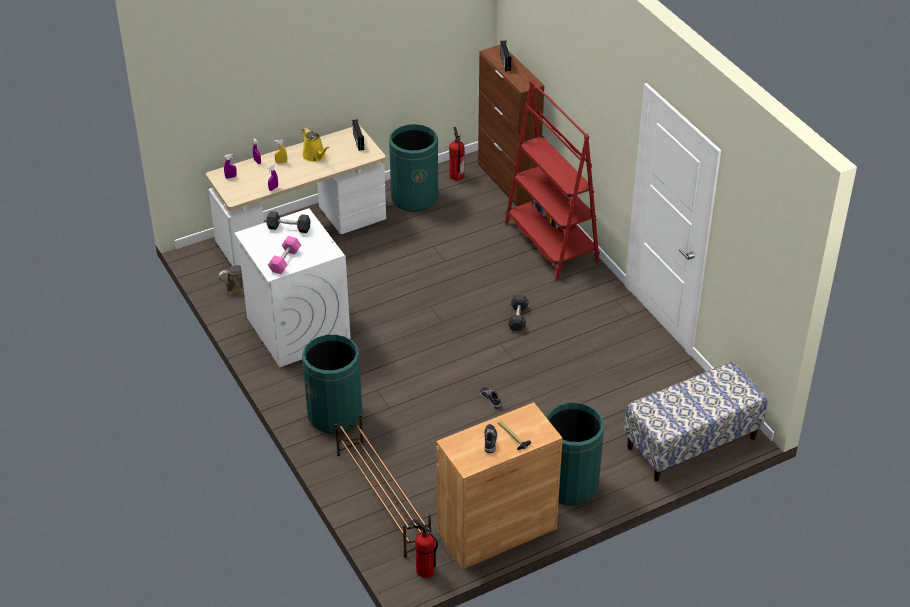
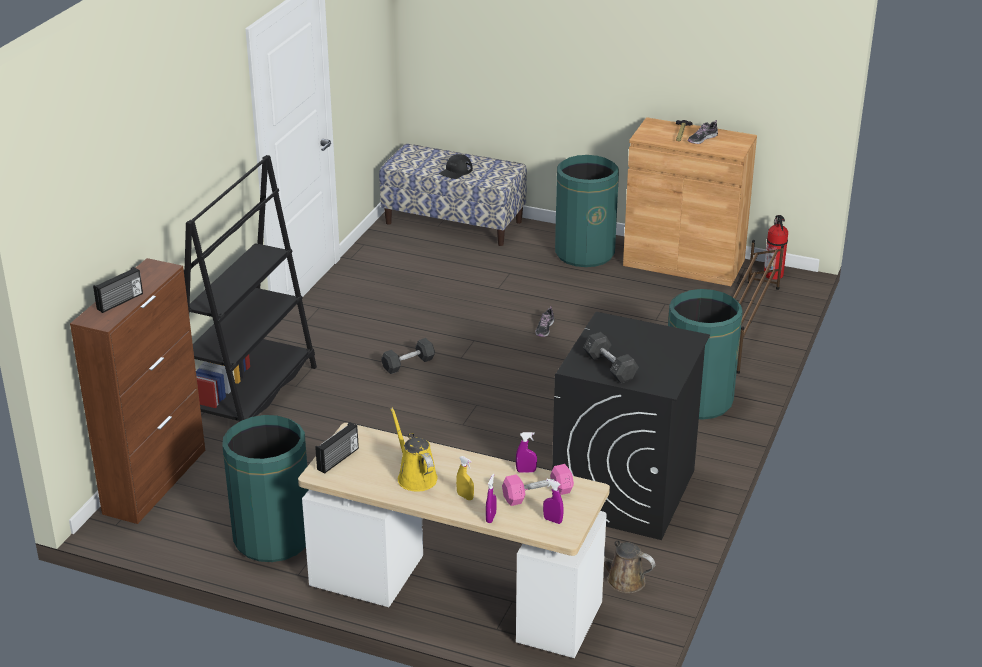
camera: 130 degrees left, 10 degrees down
(285, 261) = (664, 340): pink dumbbell -> pink dumbbell (537, 495)
(297, 329) = (624, 492): white washing machine -> black washing machine
(315, 156) = (415, 476): yellow watering can -> yellow watering can turned 45 degrees counterclockwise
(456, 175) = (184, 529): fire extinguisher -> none
(551, 243) = (250, 398): red bookcase -> black bookcase
(685, 396) = (456, 171): none -> black cap

